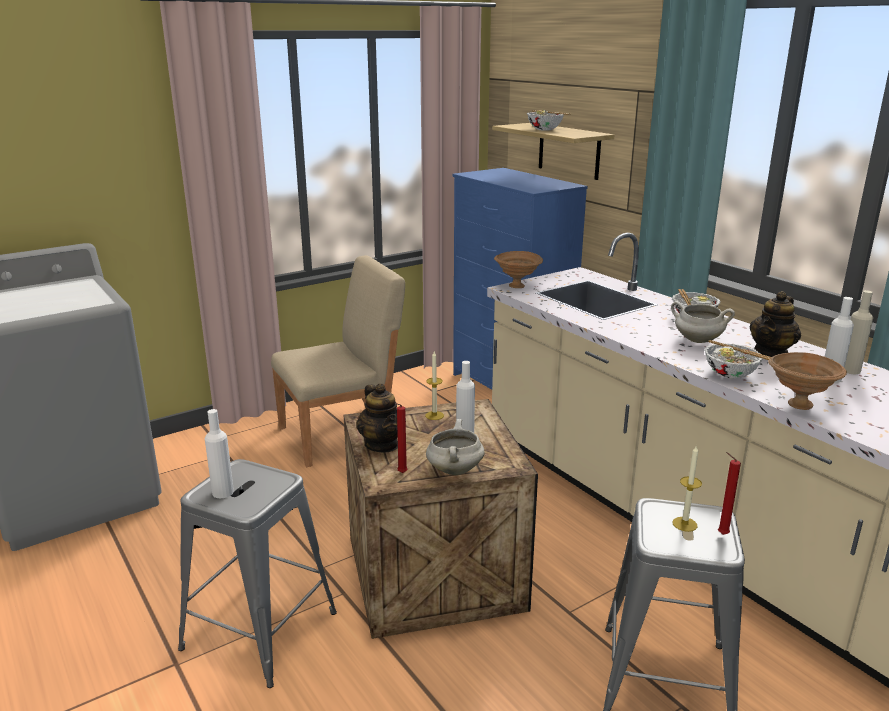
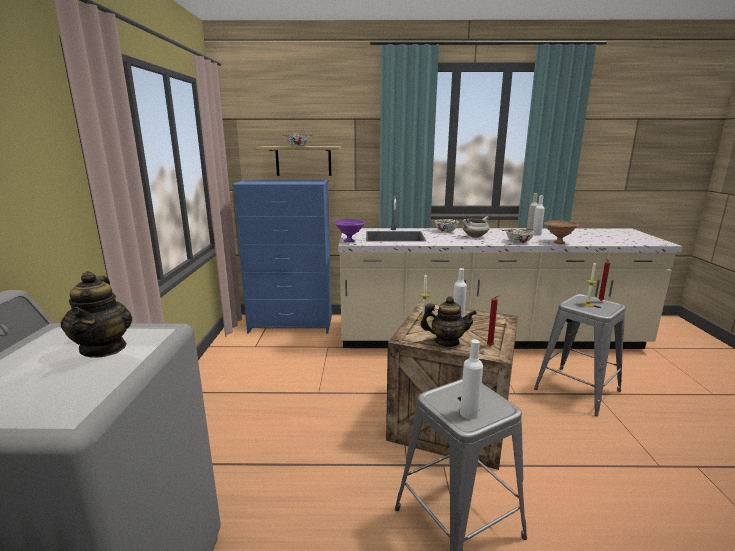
camera: 55 degrees left, 5 degrees down
(343, 434) = (253, 397): beige chair -> none
(454, 469) = (498, 332): white cooking pot -> none
(518, 286) = (350, 241): brown bowl -> purple bowl
(771, 353) = (502, 233): teapot -> teapot (104, 348)

